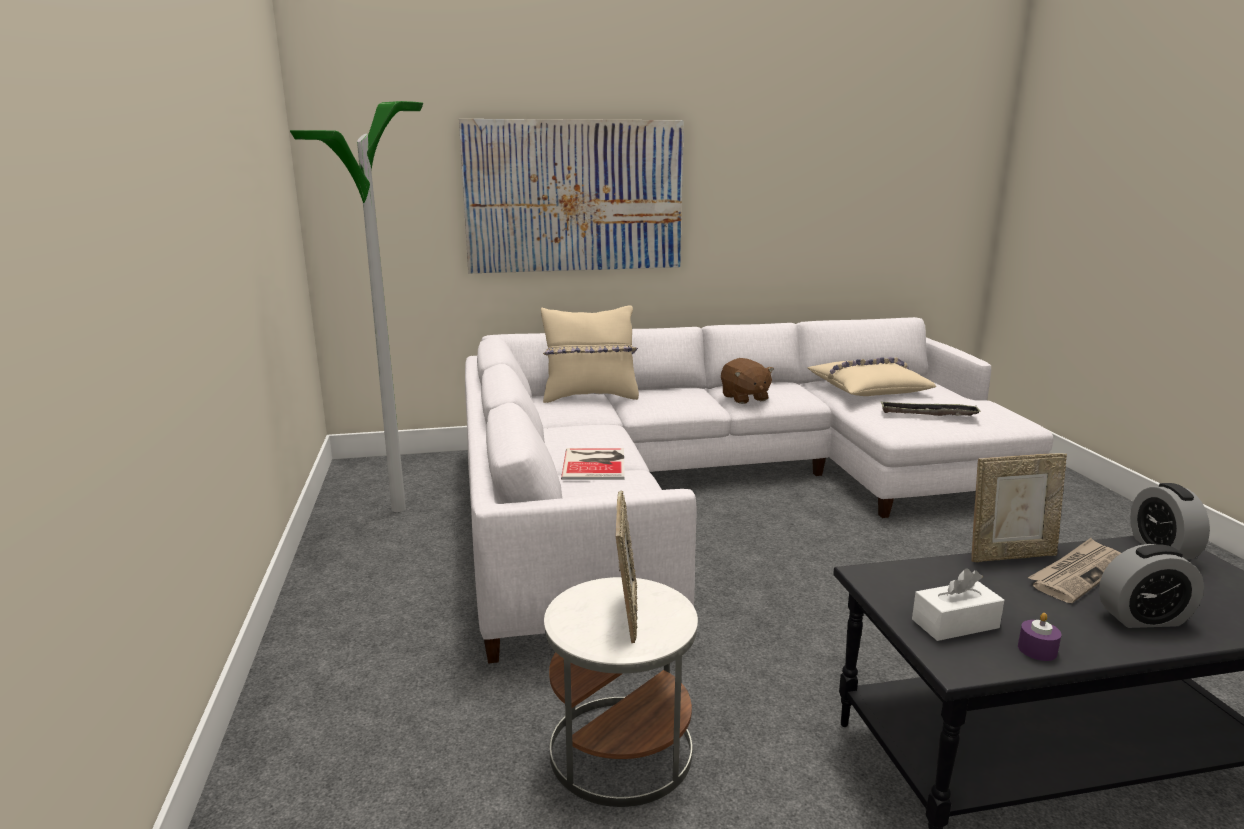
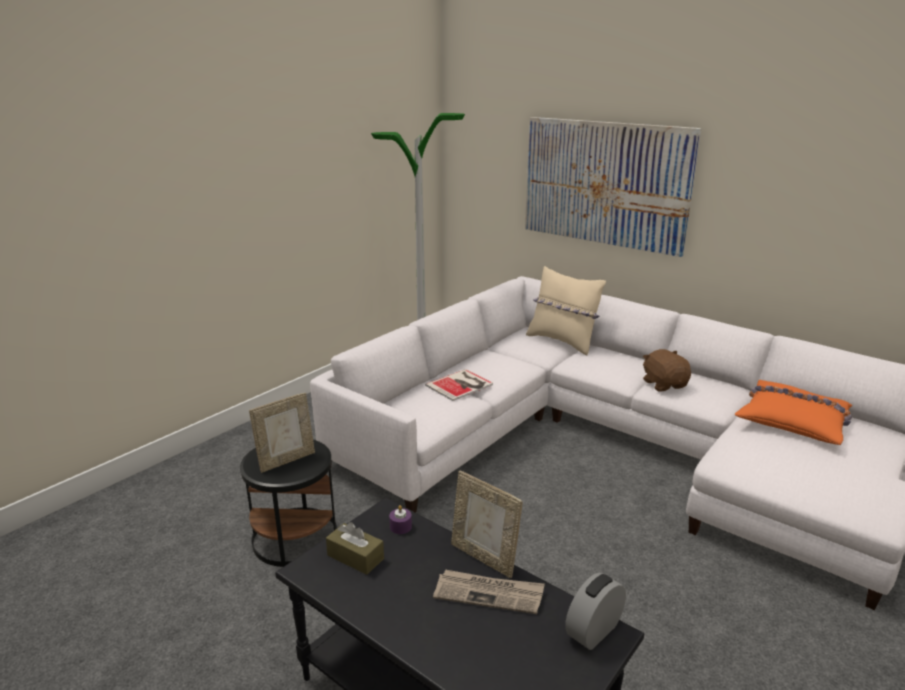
camera: 50 degrees right, 5 degrees up
(619, 751) = (294, 537): white side table -> black side table
(744, 398) = (664, 384): brown plush toy -> brown plush toy turned 135 degrees clockwise
(867, 388) = (793, 420): beige pillow -> orange pillow
(928, 414) = (788, 464): tray -> none
(955, 624) = (355, 557): white tissue box -> brown tissue box
(1037, 650) = (352, 595): purple candle -> purple candle (400, 526)
(1143, 618) = (446, 635): alarm clock -> none

